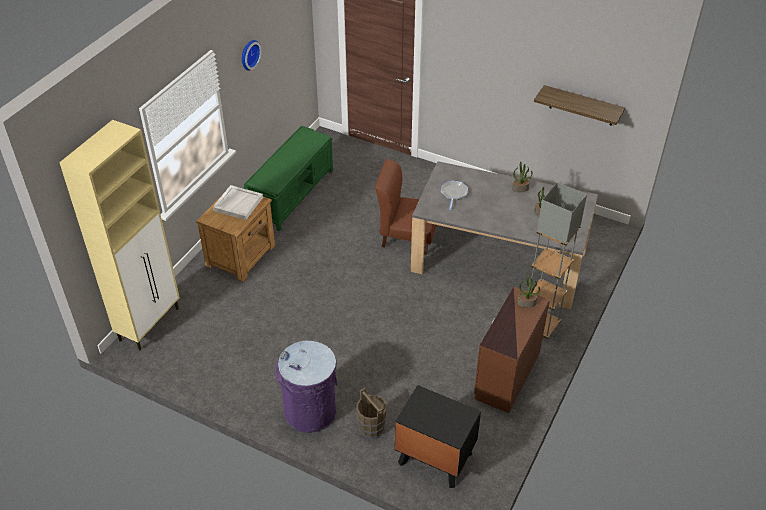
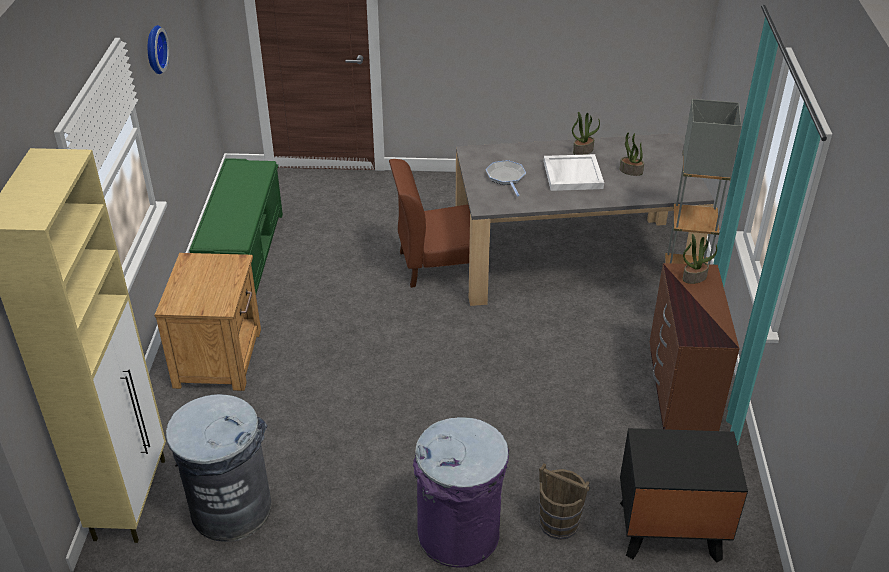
camera: 25 degrees left, 5 degrees down
(197, 349) = (231, 508): none -> grey trash can
(238, 203) = (205, 274): white tray -> white tray (572, 175)
(582, 106) = (616, 29): shelf -> none

